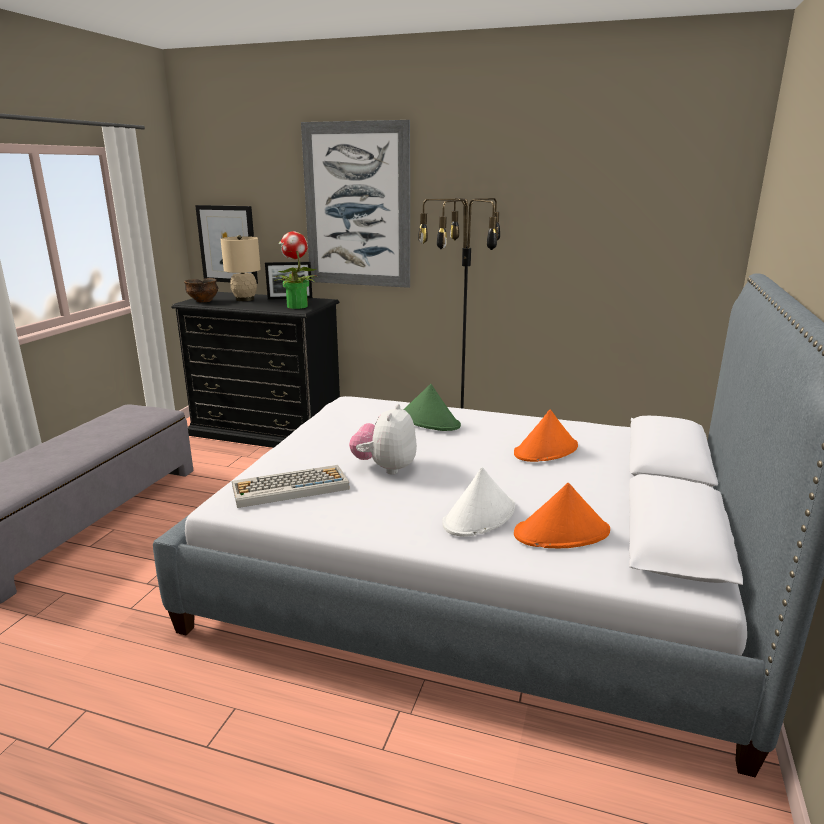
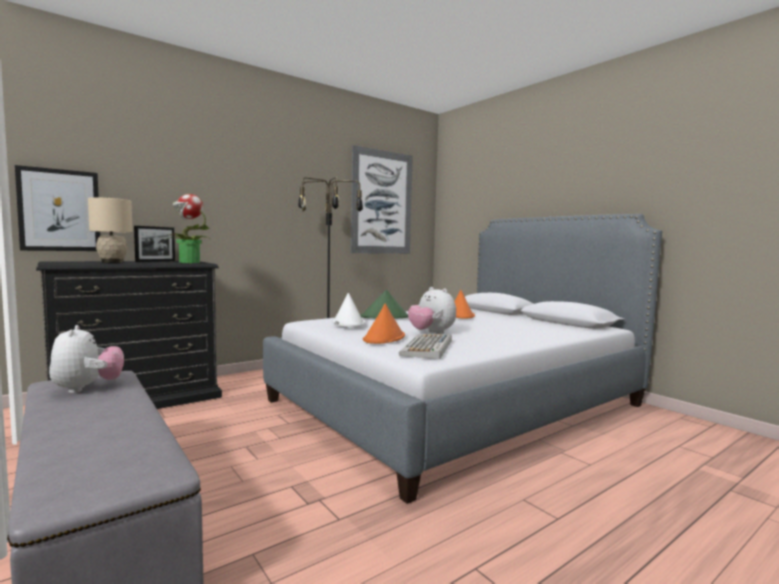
camera: 55 degrees left, 15 degrees down
(120, 422) = (87, 388): none -> plush toy
(203, 301) = (69, 263): bowl -> none
(357, 206) = (215, 183): picture -> picture (382, 202)
(479, 516) = (518, 332): white hat -> white hat (348, 323)
(562, 533) = (550, 329): orange hat -> orange hat (384, 338)

